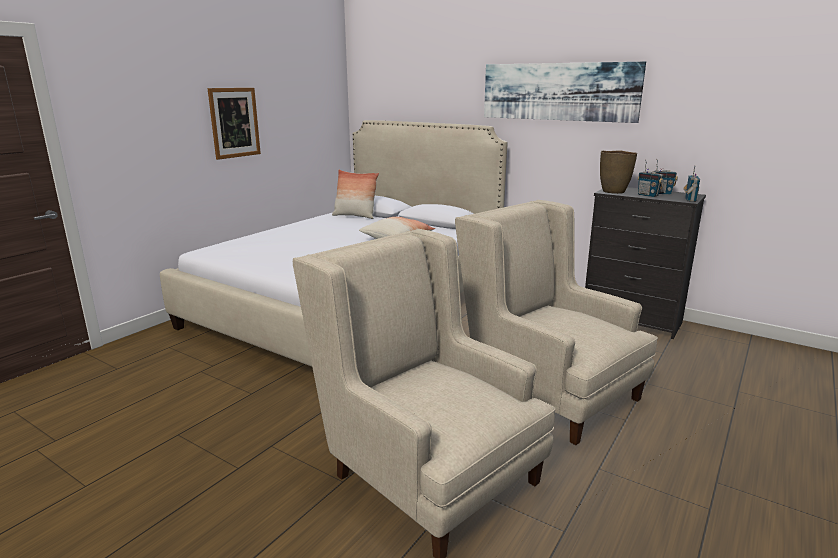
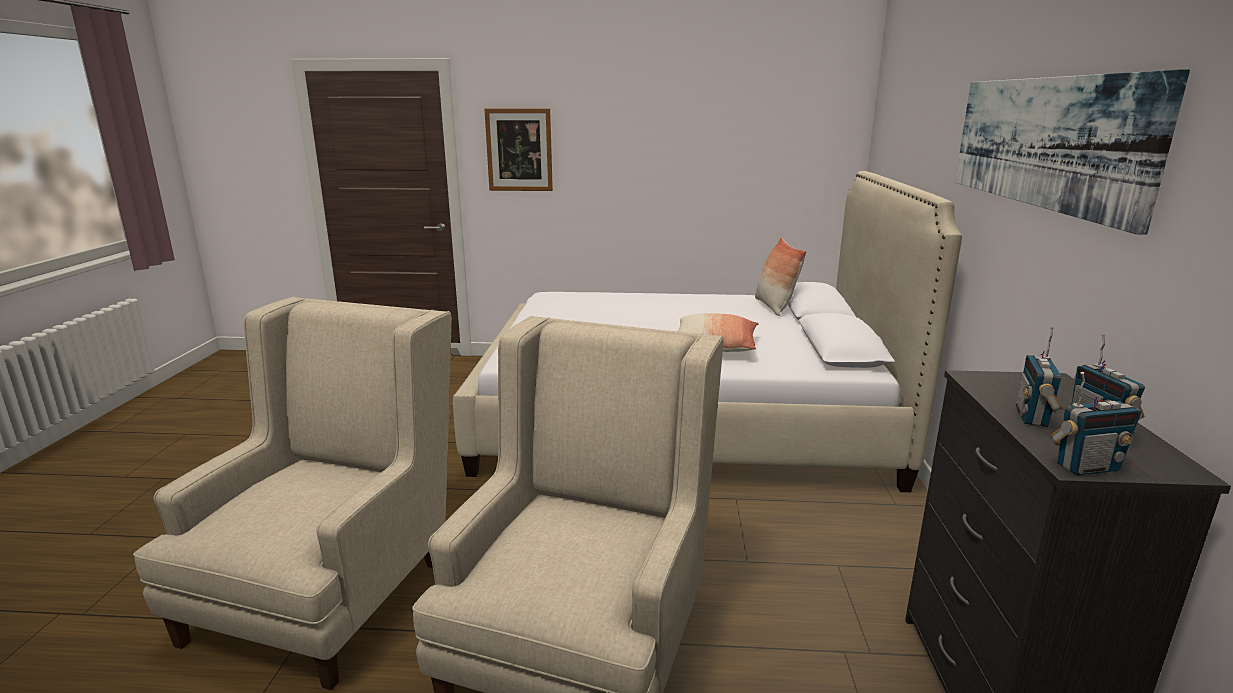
camera: 60 degrees right, 0 degrees up
(234, 122) = (652, 159): picture -> picture (519, 150)
(613, 192) = (993, 384): brown vase -> none

